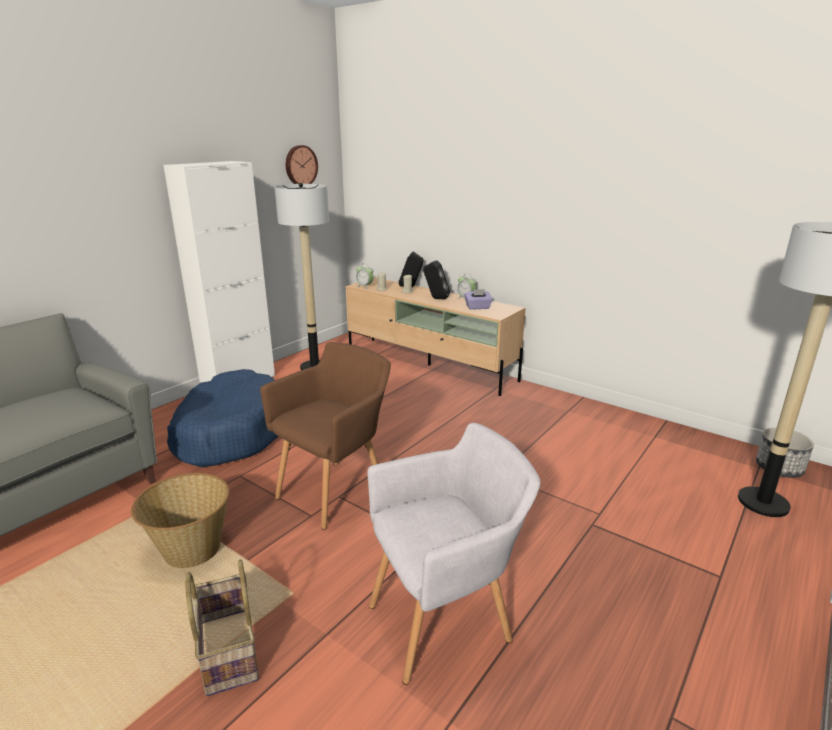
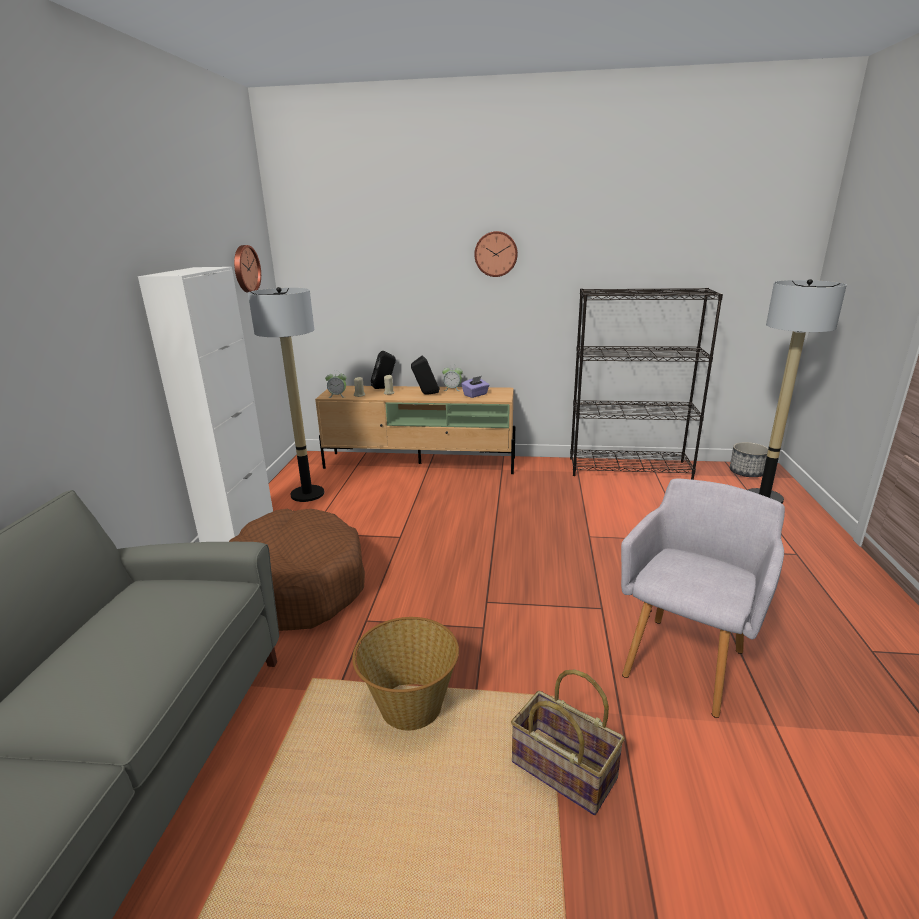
camera: 30 degrees left, 0 degrees up
(230, 432) = (297, 583): blue dog bed -> brown dog bed
(335, 490) = (476, 597): brown armchair -> none
(519, 165) = (496, 254): none -> wall clock
(631, 423) = (629, 468): none -> black bookcase

